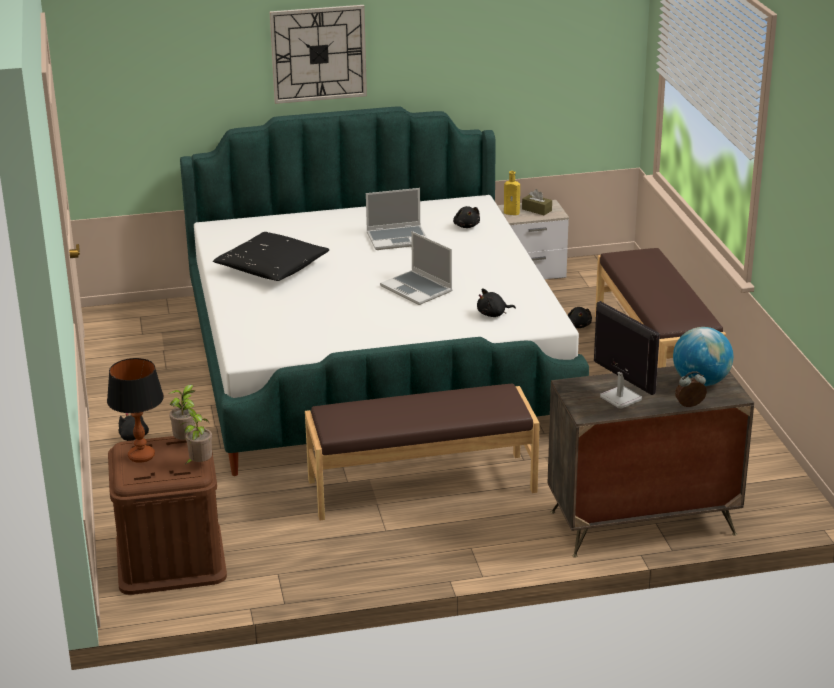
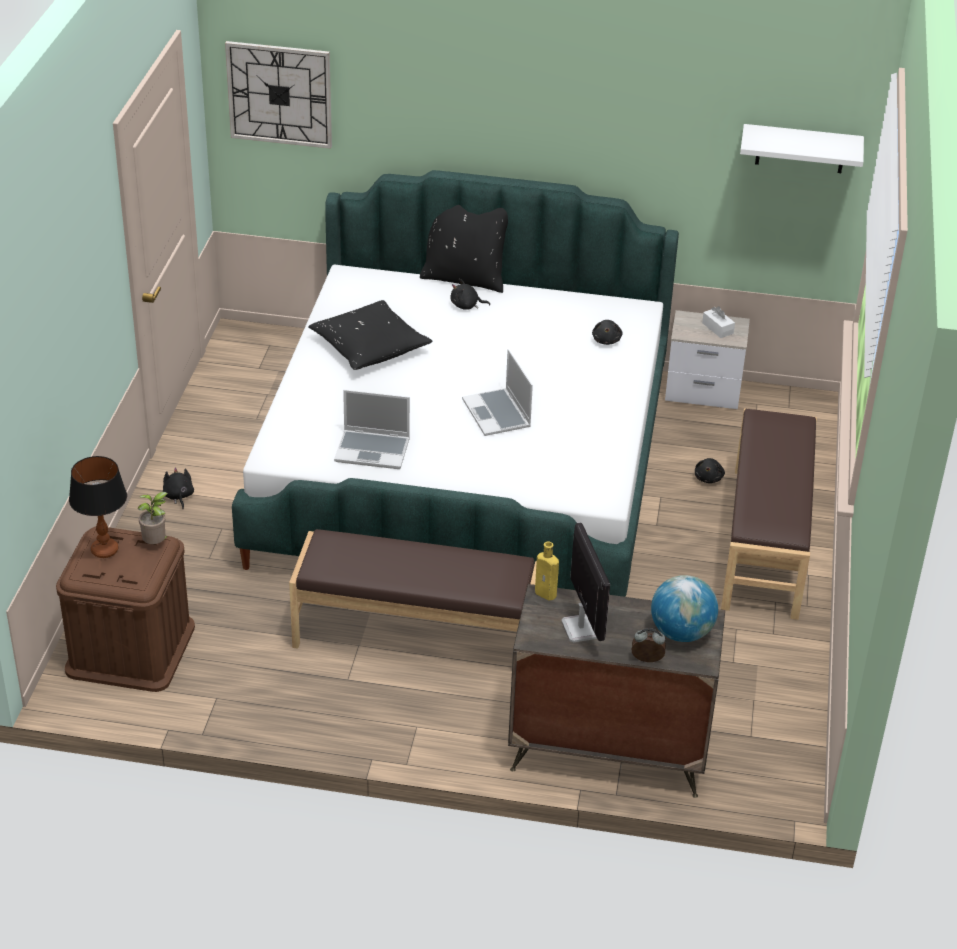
camera: 20 degrees right, 10 degrees up
(199, 464) = (151, 575): potted plant -> none
(316, 210) = (465, 278): none -> black pillow
(318, 53) = (489, 113): wall clock -> wall clock (279, 94)
(398, 238) = (523, 340): laptop -> laptop (373, 450)
(493, 314) = (553, 469): black plush toy -> black plush toy (466, 306)
(513, 213) = (688, 326): yellow bottle -> yellow bottle (547, 594)
(536, 210) = (717, 328): brown tissue box -> white tissue box
(582, 36) = (800, 149): none -> white shelf

